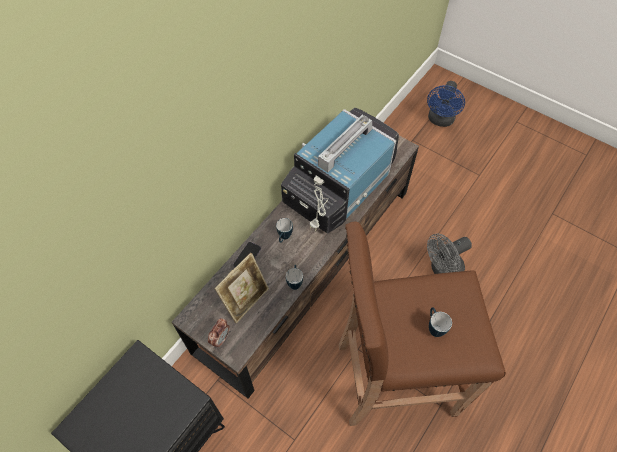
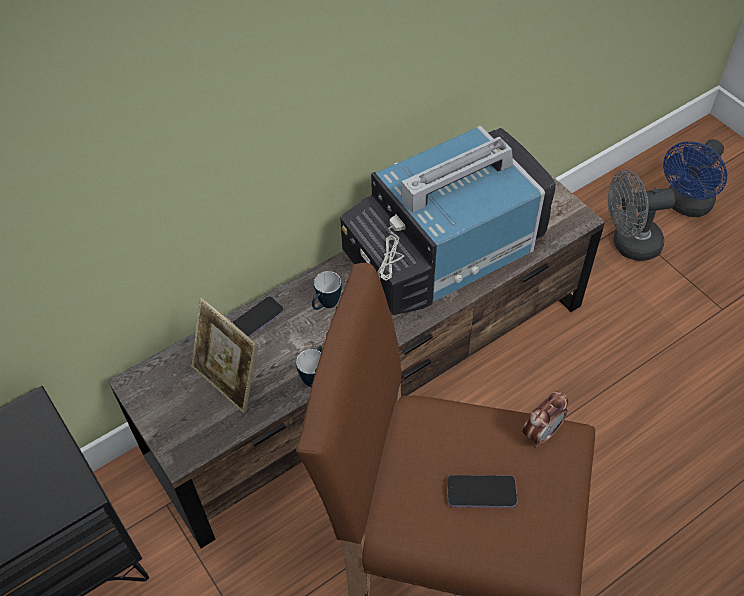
camera: 20 degrees right, 5 degrees down
(220, 338) = (168, 425): alarm clock -> alarm clock (541, 433)
(246, 300) = (229, 380): picture frame -> picture frame turned 75 degrees clockwise
(434, 327) = (481, 492): mug -> phone
(442, 270) = (596, 446): grey fan -> grey fan (628, 244)

